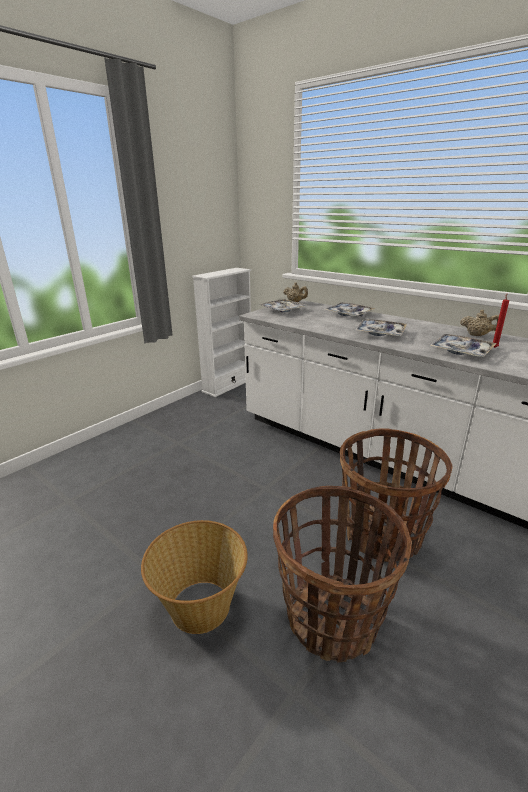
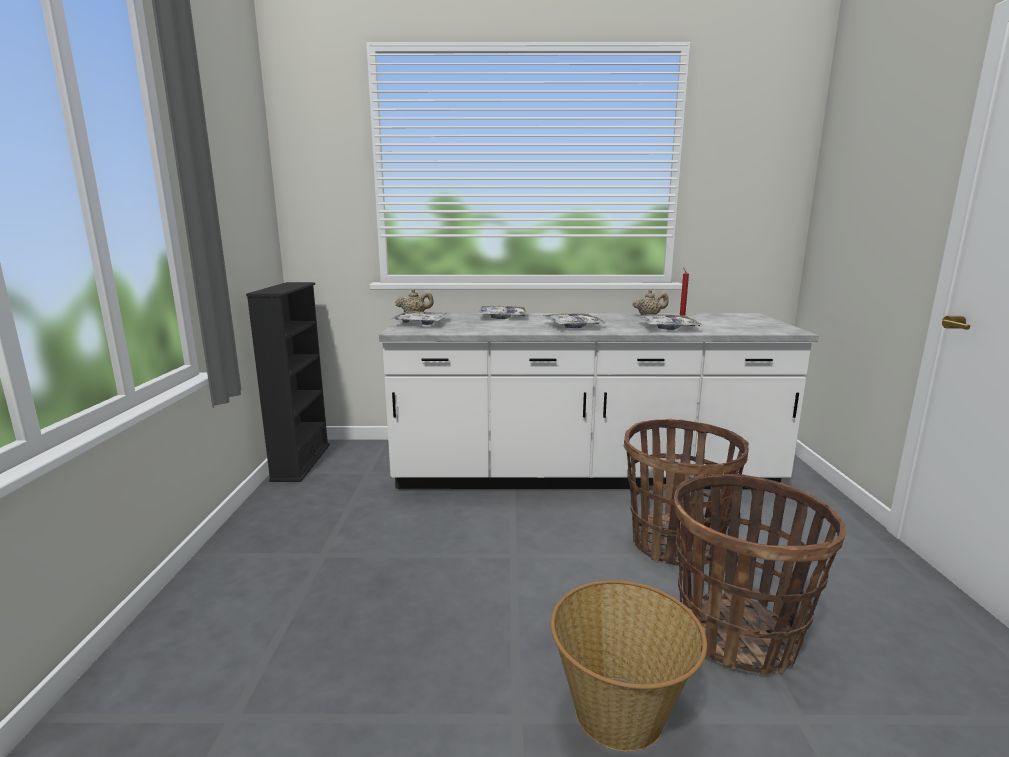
camera: 40 degrees left, 10 degrees down
(228, 385) = (301, 462): white bookcase -> black bookcase

